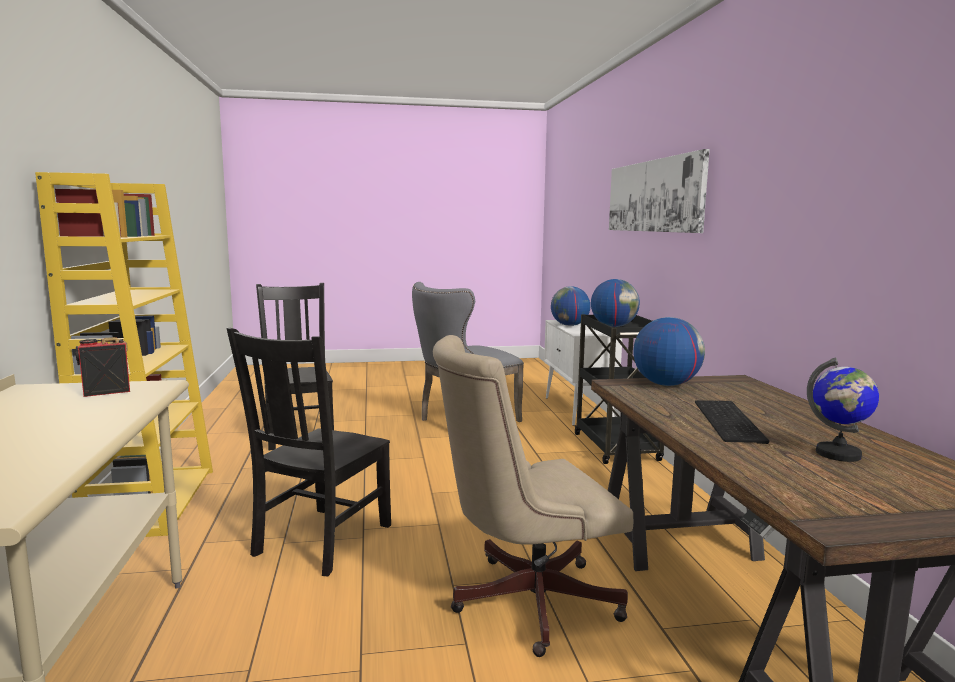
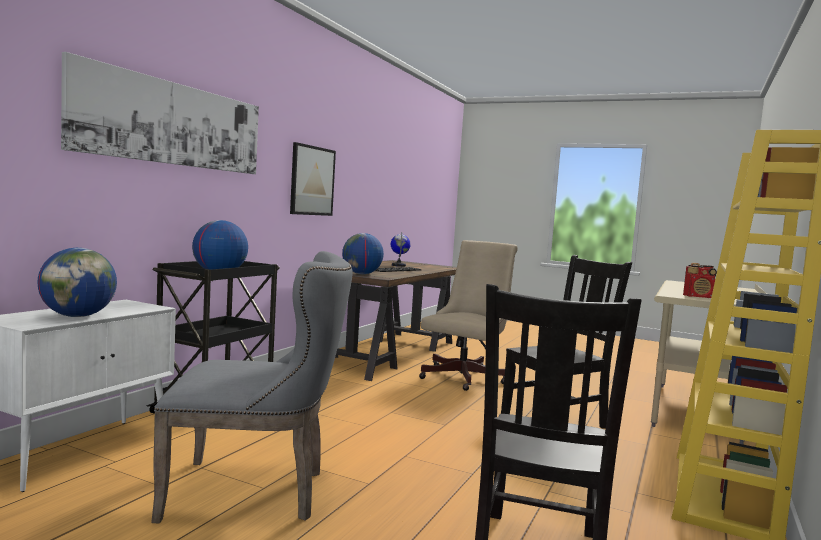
camera: 145 degrees left, 5 degrees down
(524, 601) = (466, 376): beige office chair -> beige office chair turned 75 degrees counterclockwise
(783, 234) = (312, 180): none -> picture

